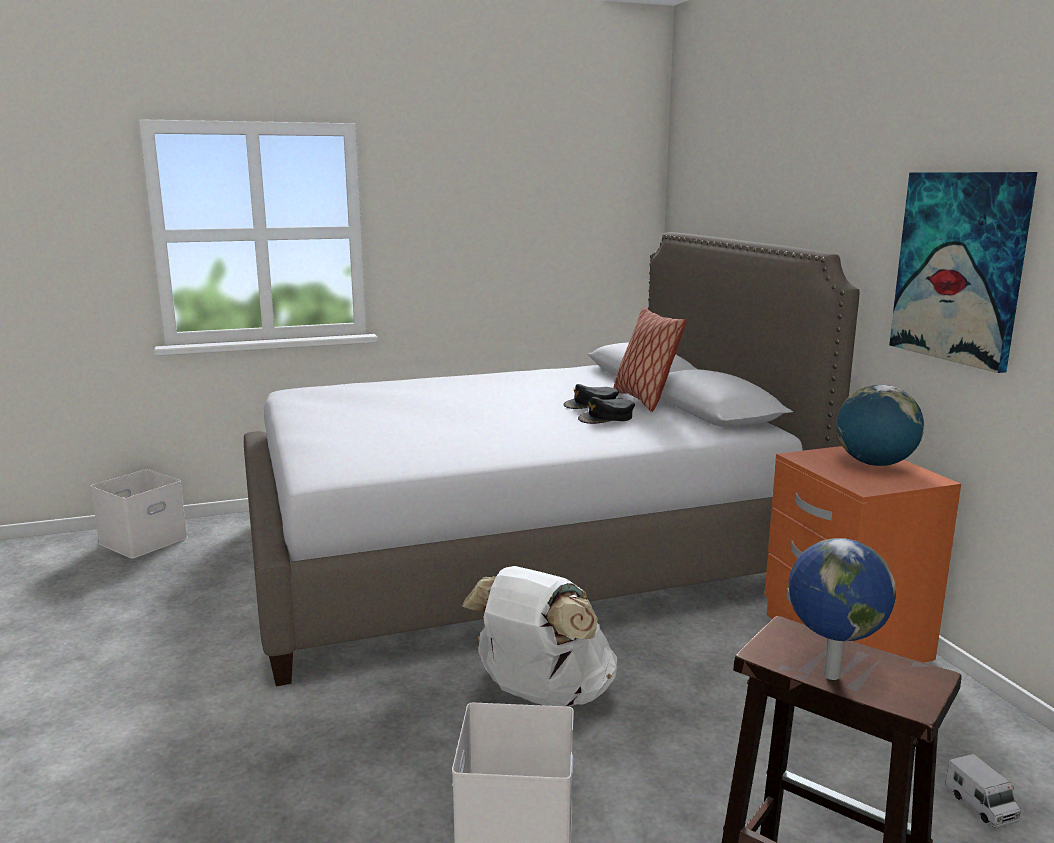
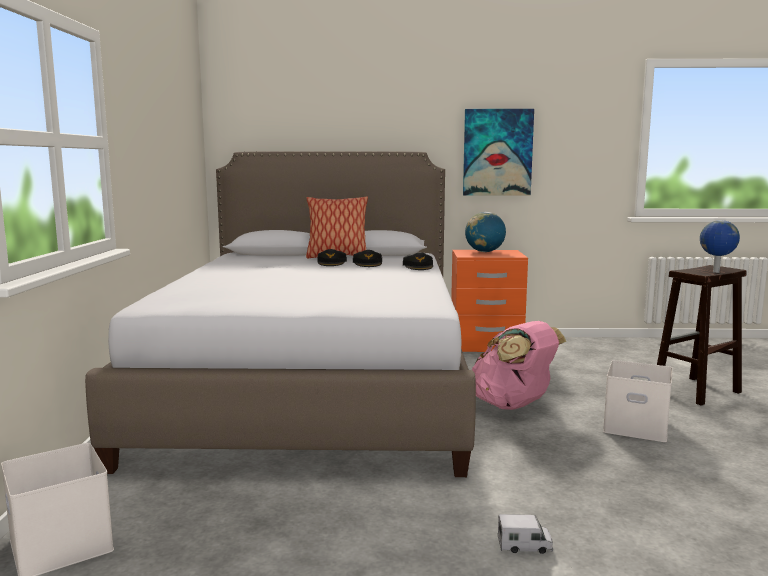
camera: 70 degrees left, 5 degrees down
(542, 696) = (513, 405): white backpack -> pink backpack
(613, 441) = (418, 266): none -> black cap
(981, 805) = (617, 355): toy truck -> toy truck (524, 546)

